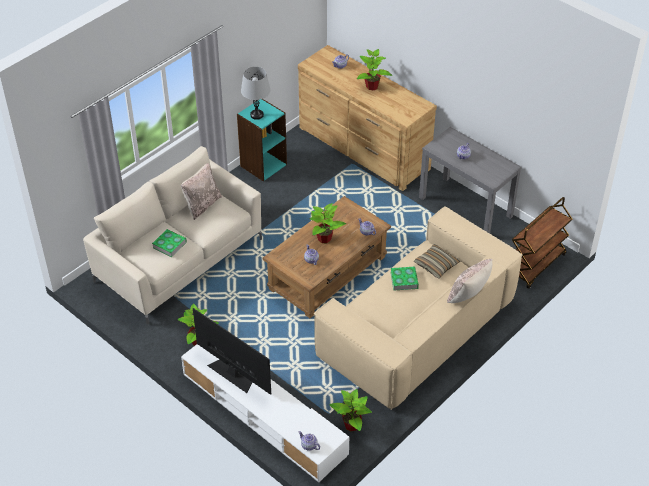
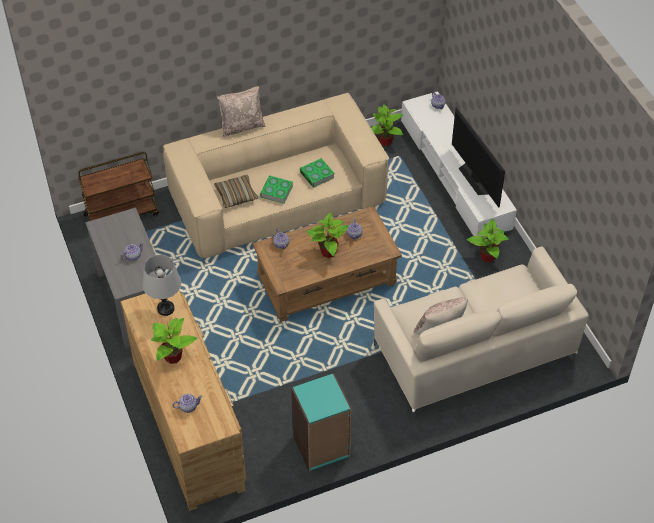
camera: 155 degrees left, 5 degrees up
(169, 245) = (493, 293): book -> book (317, 175)
(257, 115) = (327, 396): grey table lamp -> grey table lamp (166, 308)

